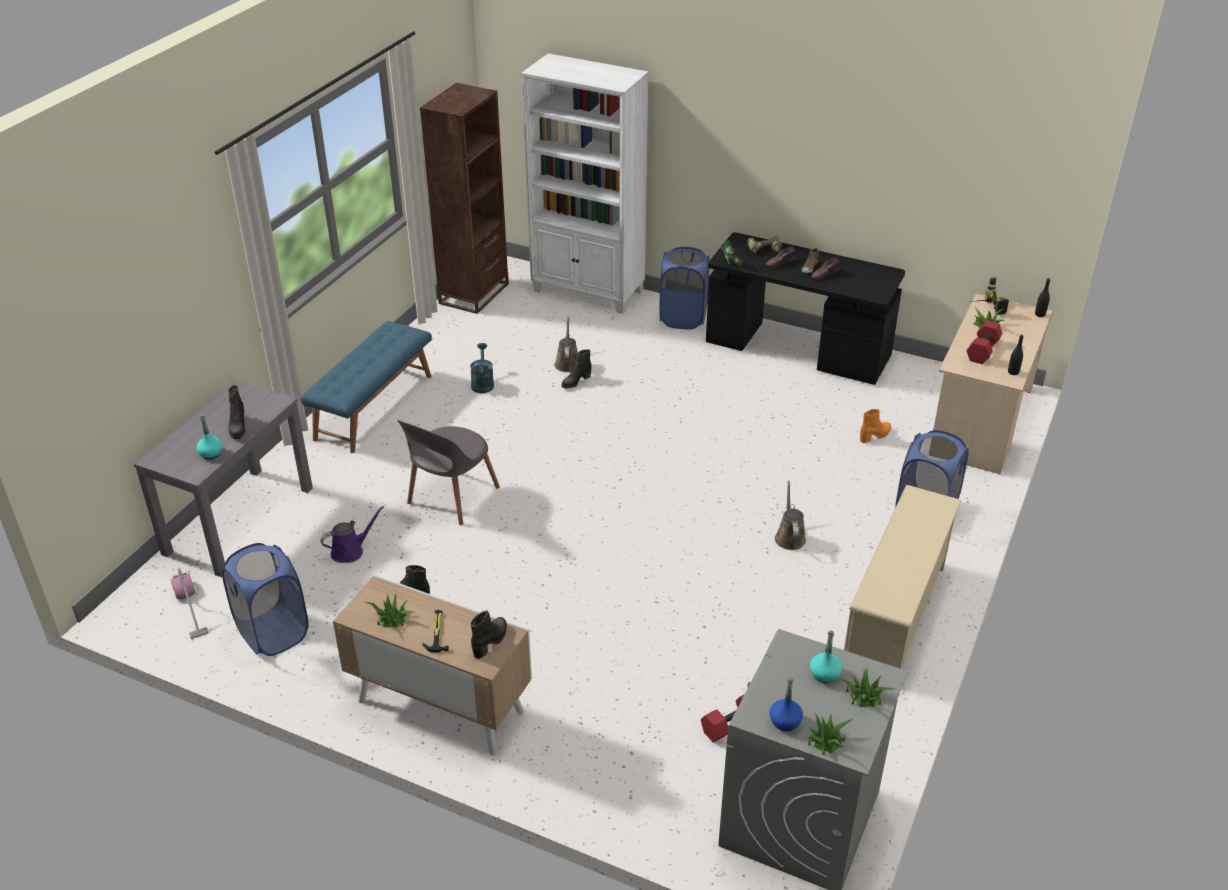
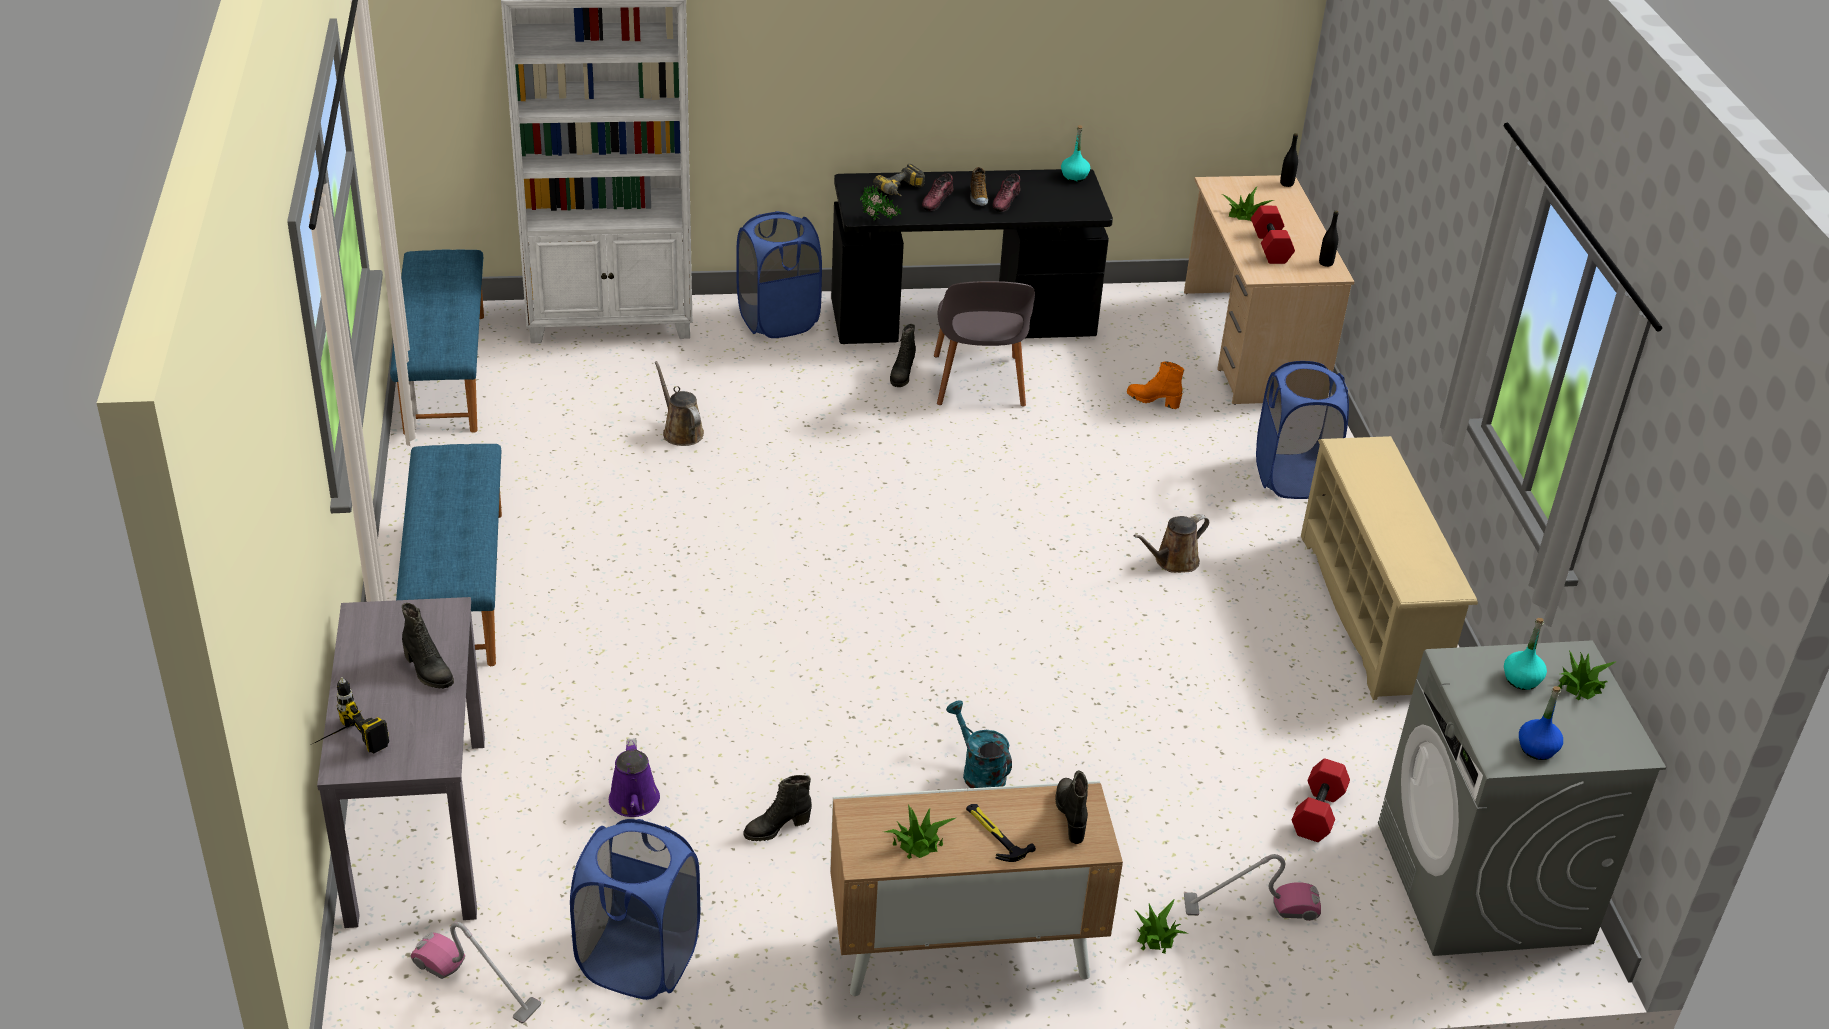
camera: 35 degrees left, 0 degrees up
(211, 453) = (428, 723): turquoise bottle -> turquoise bottle (1074, 177)
(350, 551) = (634, 803): purple watering can -> purple watering can turned 150 degrees clockwise
(451, 497) = (703, 674): grey chair -> grey chair (978, 384)
(474, 293) = (443, 372): brown bookcase -> blue bench
(482, 383) = (587, 499): turquoise watering can -> turquoise watering can (978, 772)
(576, 382) = (718, 454): black boot -> black boot (902, 375)
(631, 761) = (1251, 907): none -> vacuum cleaner
(789, 537) = (1173, 561): brown watering can -> brown watering can turned 90 degrees counterclockwise
(825, 740) = (1594, 750): potted plant -> potted plant (1156, 936)
(875, 435) = (1153, 400): orange boot -> orange boot turned 90 degrees counterclockwise
(982, 308) = (1220, 194): power drill -> power drill (341, 746)

